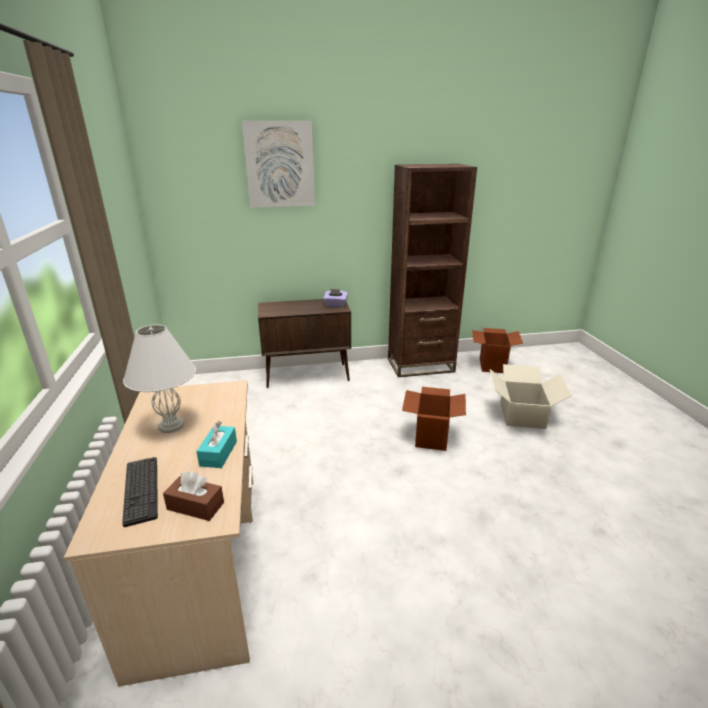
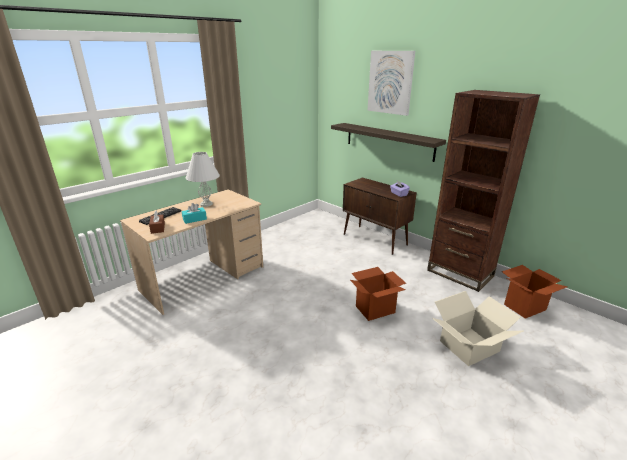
camera: 55 degrees right, 0 degrees up
(290, 244) = (388, 141): none -> shelf

